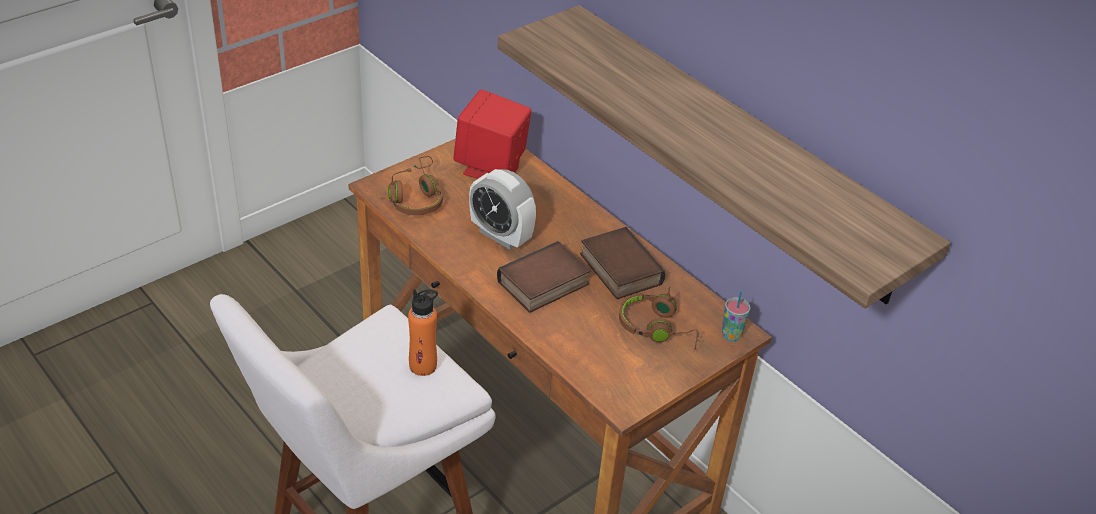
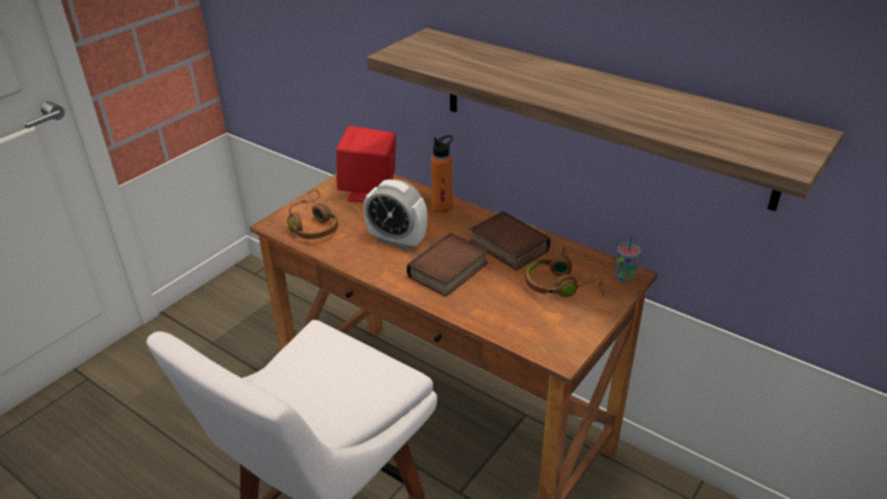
camera: 10 degrees left, 5 degrees down
(423, 366) = (362, 364): orange bottle -> orange bottle (442, 207)

